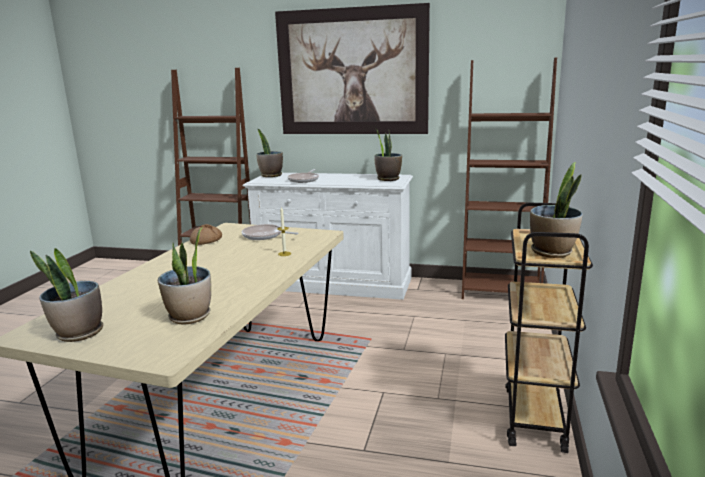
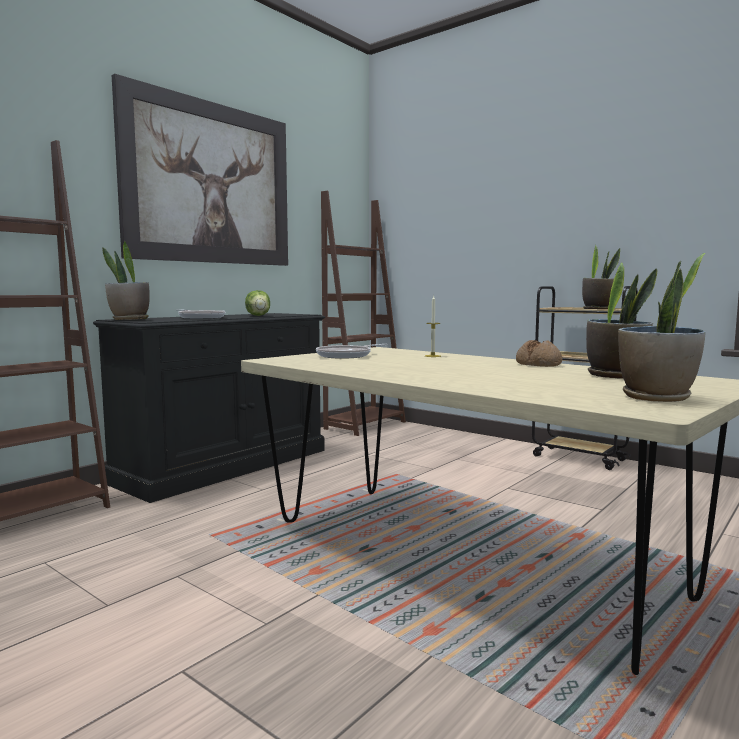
camera: 65 degrees left, 10 degrees down
(206, 241) = (321, 365): bread -> bread (538, 364)
(334, 283) = (226, 465): white cabinet -> black cabinet
(353, 181) = (259, 315): none -> lettuce
(388, 179) = (278, 314): potted plant -> none

